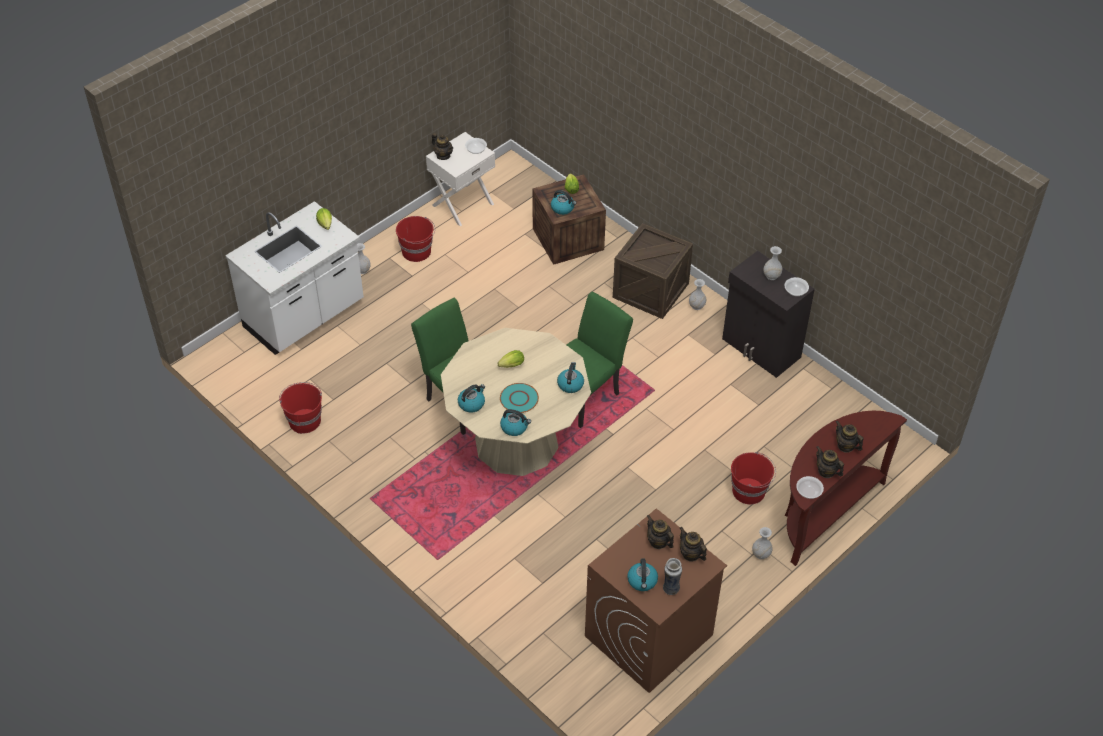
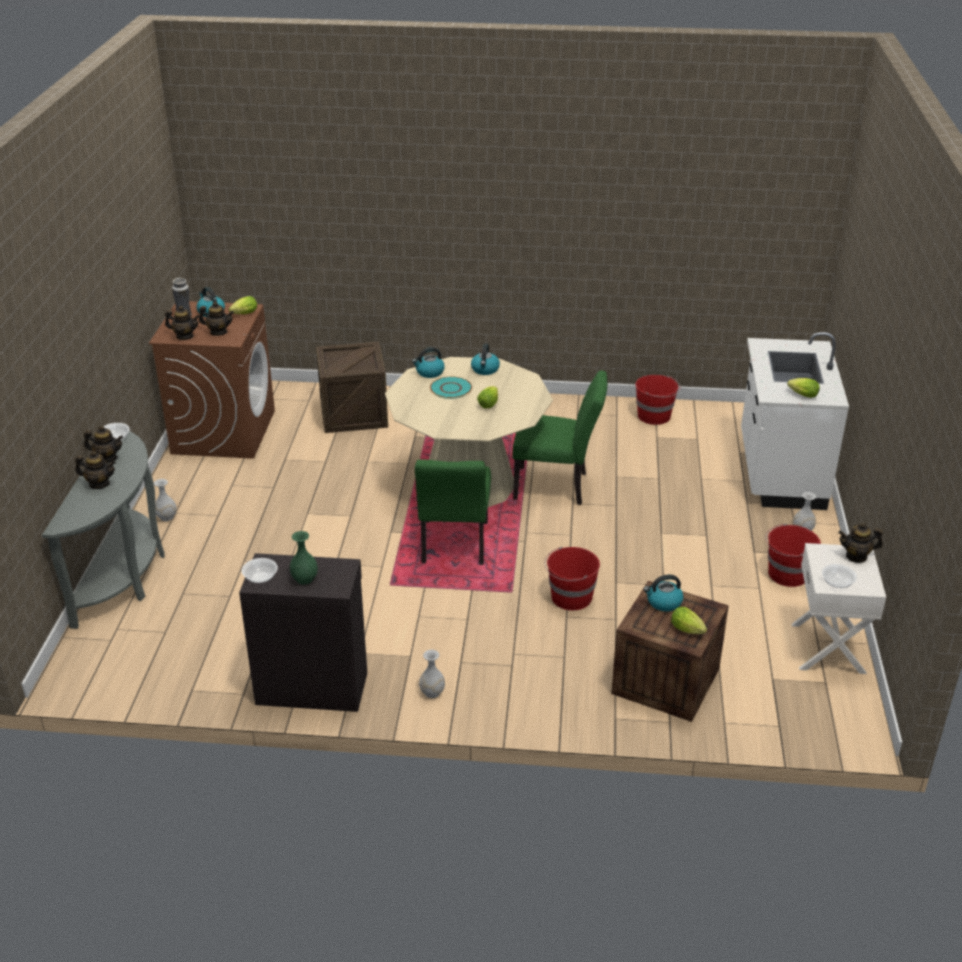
camera: 140 degrees right, 15 degrees down
(570, 384) = (419, 416): kettle -> none
(617, 557) = (243, 314): none -> lettuce
(650, 290) = (503, 679): crate -> crate (353, 414)
(749, 491) = (215, 554): red bucket -> red bucket (570, 598)
(771, 276) = (304, 579): white vase -> green vase
(824, 511) = (124, 575): brown console table -> grey console table

